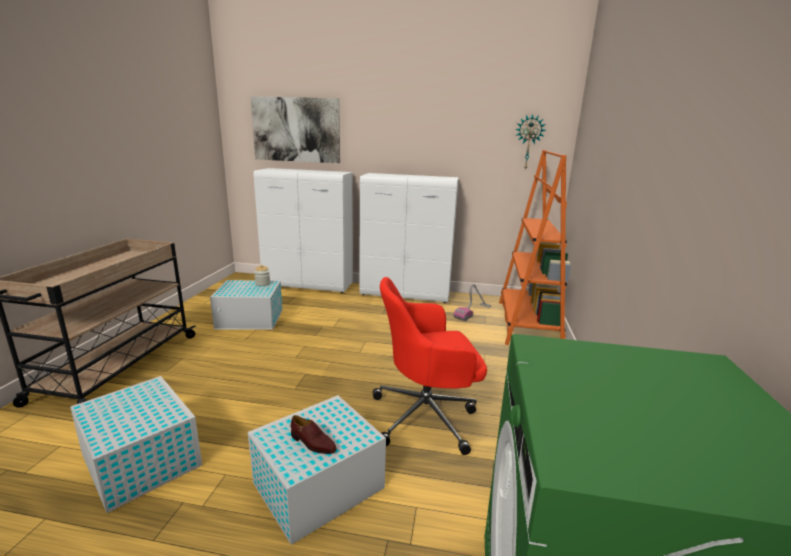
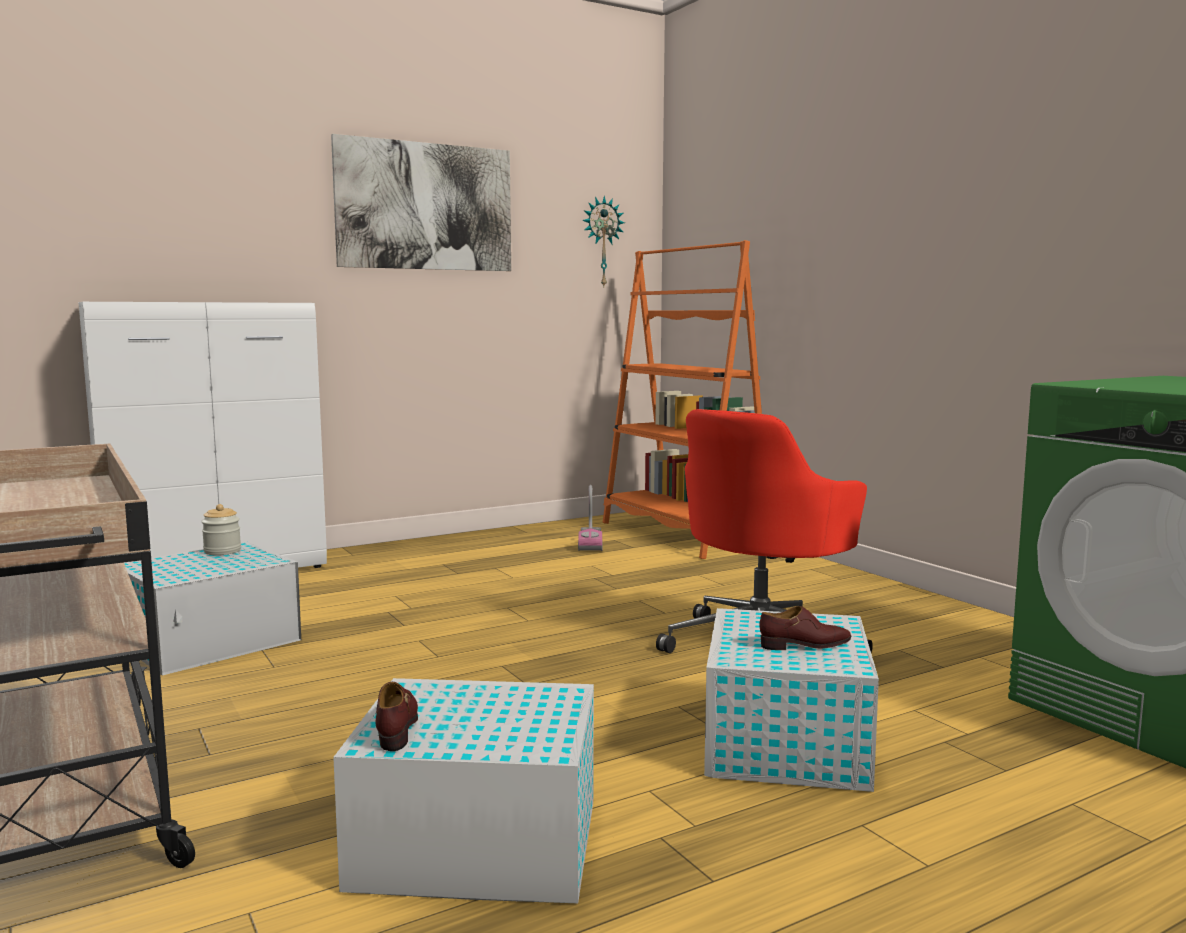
camera: 40 degrees left, 10 degrees down
(108, 402) = (397, 726): none -> brown shoe
(296, 130) = (151, 212): picture -> picture (425, 206)
(406, 294) = (442, 544): white cabinet -> none

